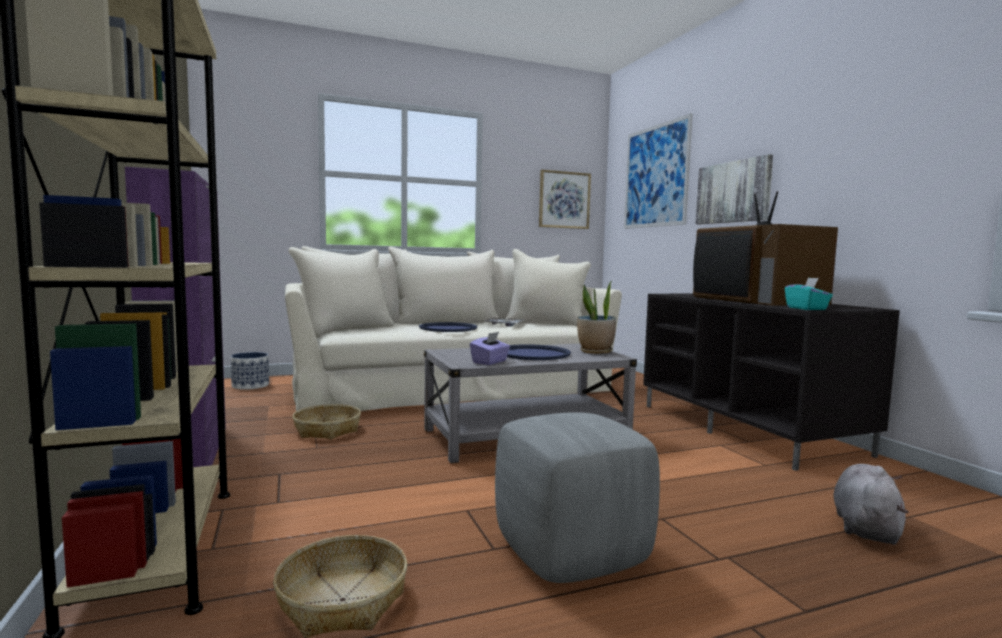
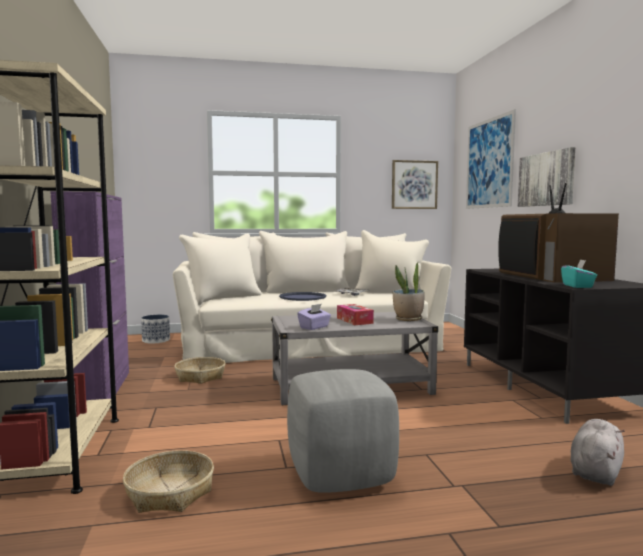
camera: 10 degrees right, 0 degrees up
(532, 354) = (354, 320): blue tray -> tissue box

